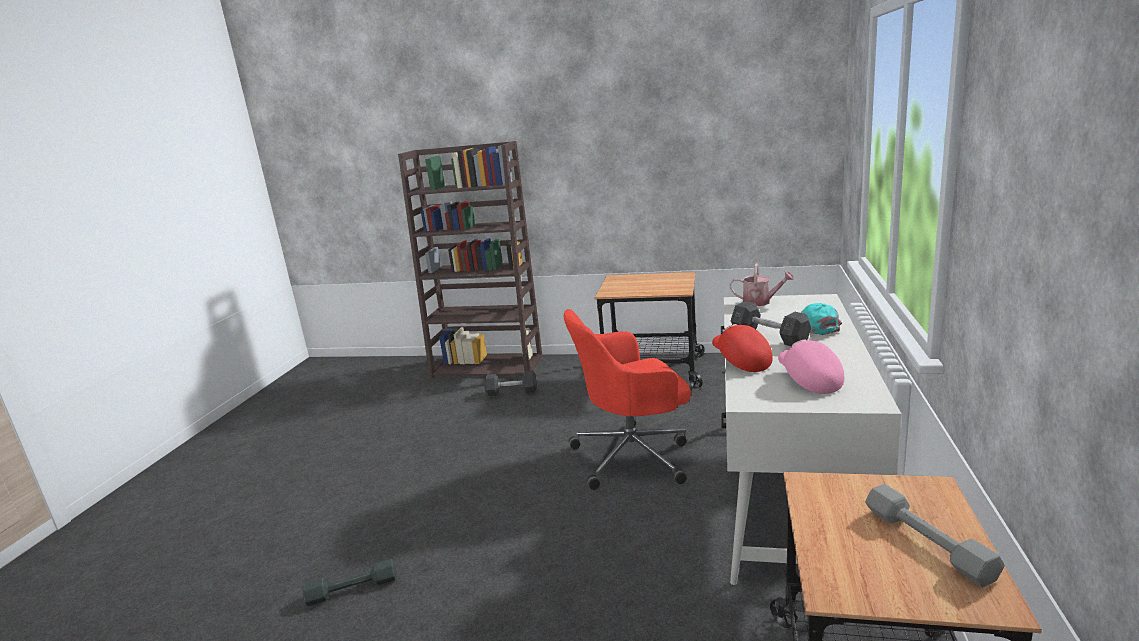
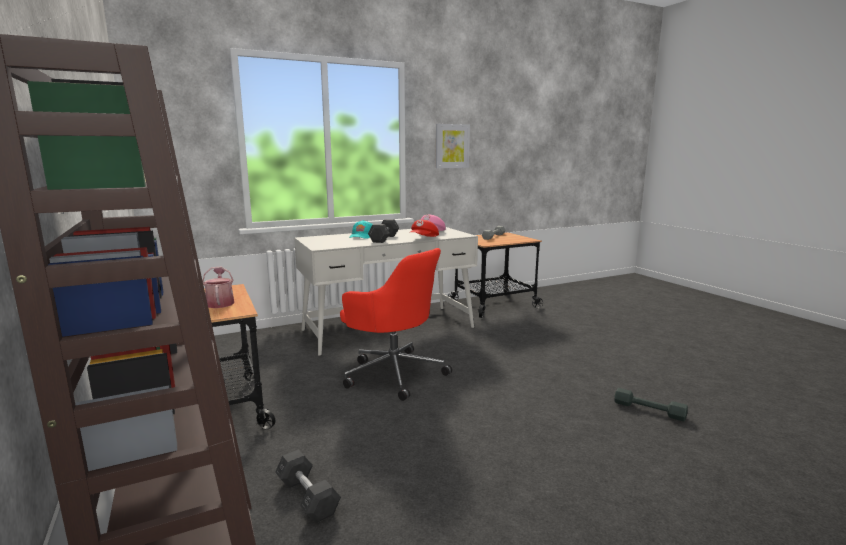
camera: 130 degrees left, 5 degrees down
(761, 302) = (320, 244): watering can -> watering can (220, 302)
(1003, 215) = (452, 146): none -> picture

